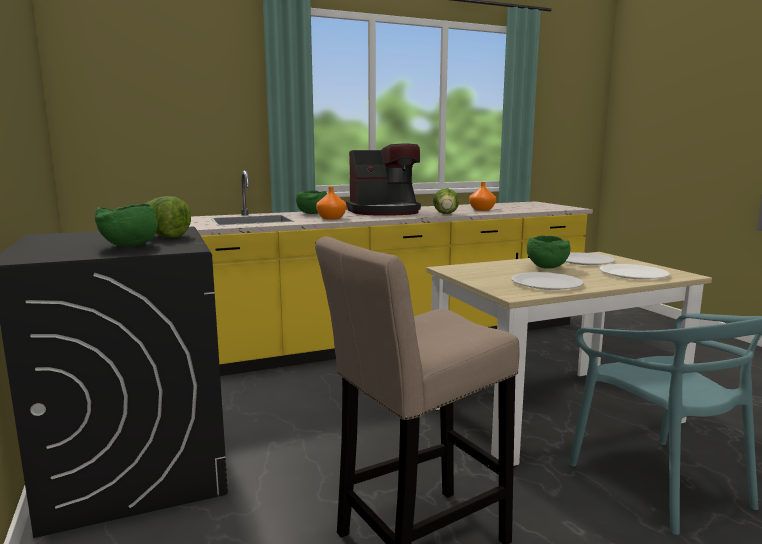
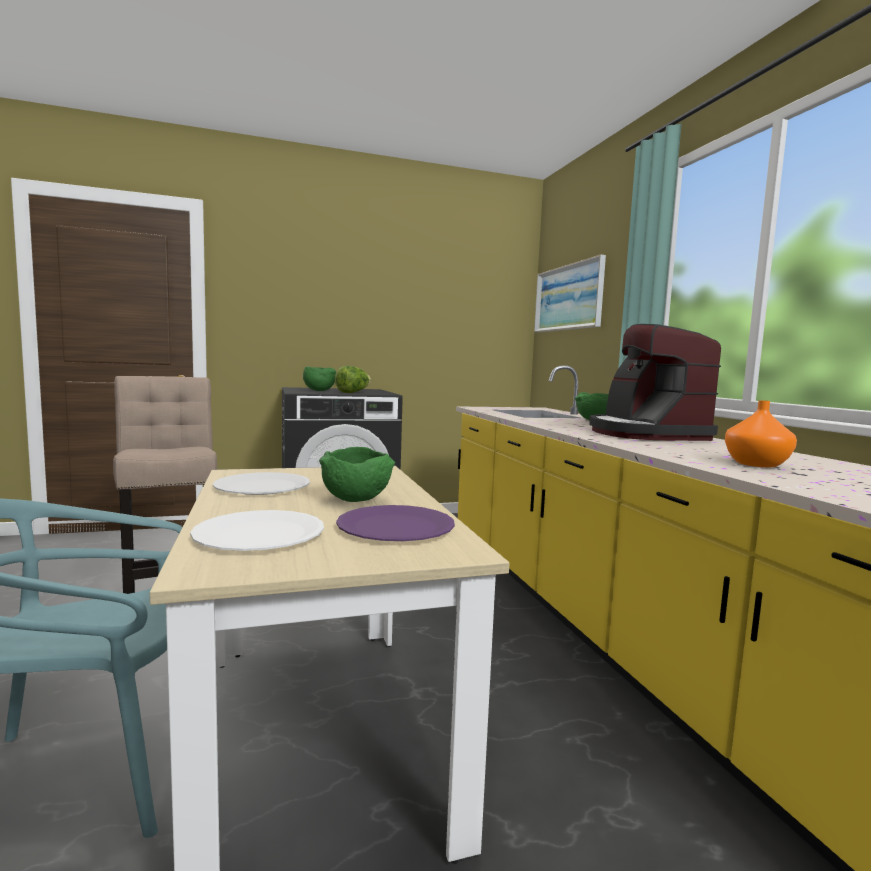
camera: 95 degrees right, 5 degrees down
(138, 93) = (568, 298): none -> picture
(330, 218) = (552, 422): orange vase -> none
(446, 214) = (637, 446): lettuce -> none
(583, 261) = (395, 527): white plate -> purple plate

